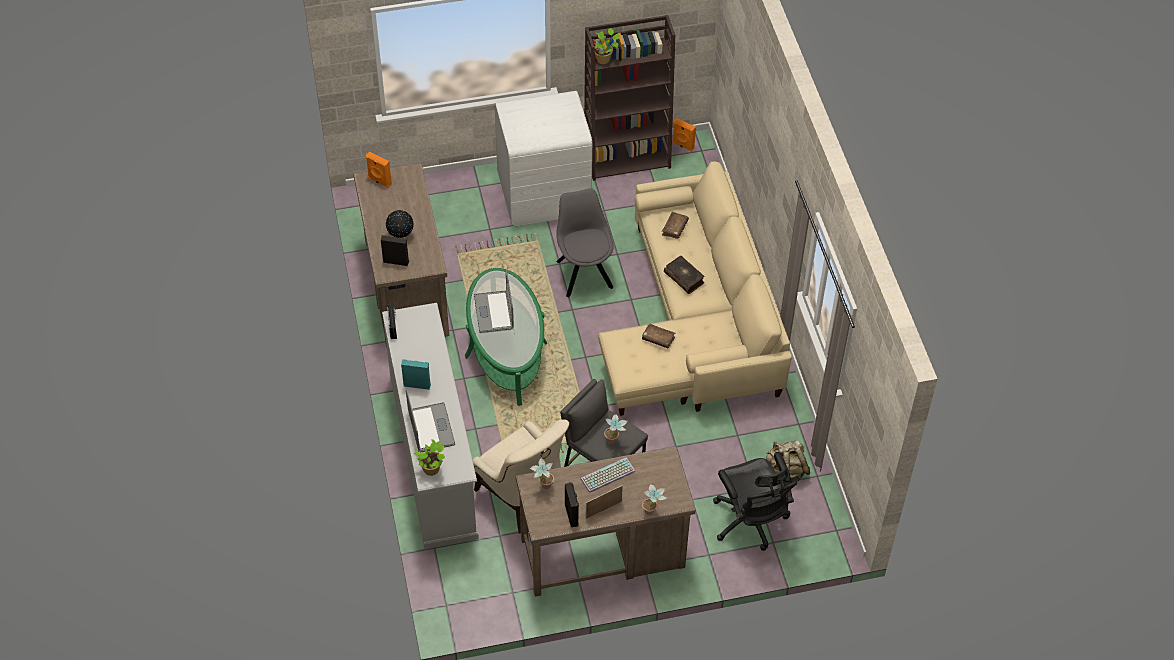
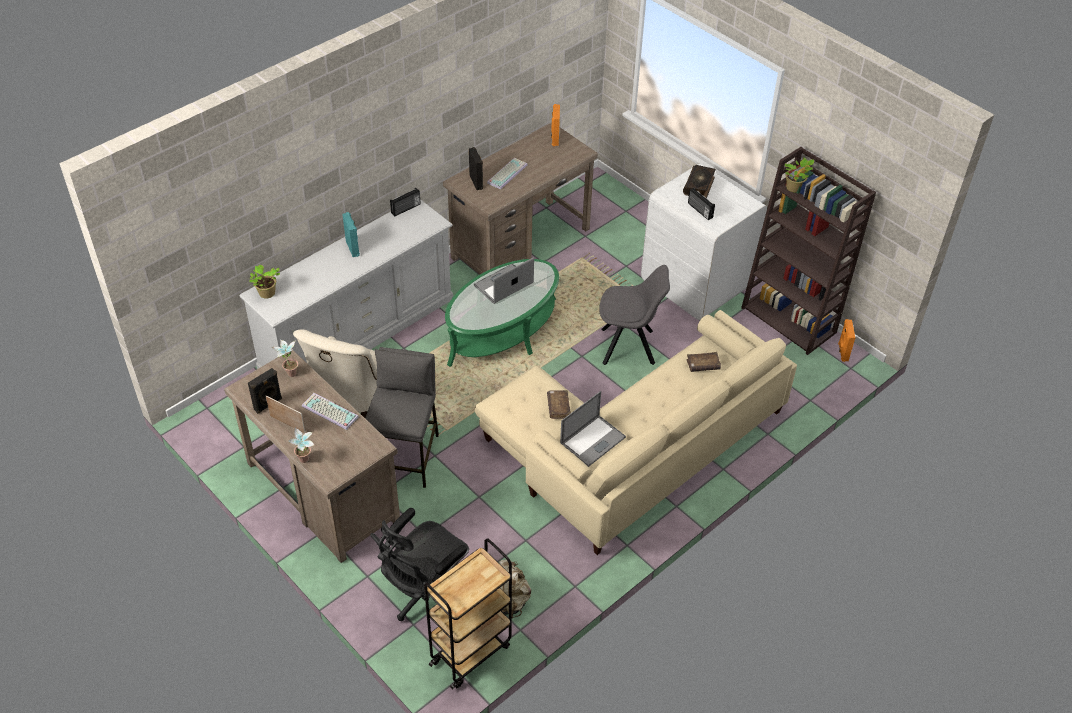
camera: 60 degrees right, 5 degrees down
(400, 235) = (507, 173): globe -> keyboard
(431, 428) = (312, 275): laptop -> laptop (592, 441)
(553, 132) = (699, 210): none -> radio
(584, 274) = (628, 347): grey chair -> grey chair turned 45 degrees clockwise
(614, 441) = (394, 413): potted plant -> none
(684, 278) = (648, 397): book -> book (699, 186)
(823, 517) = (471, 656): none -> brown cart

